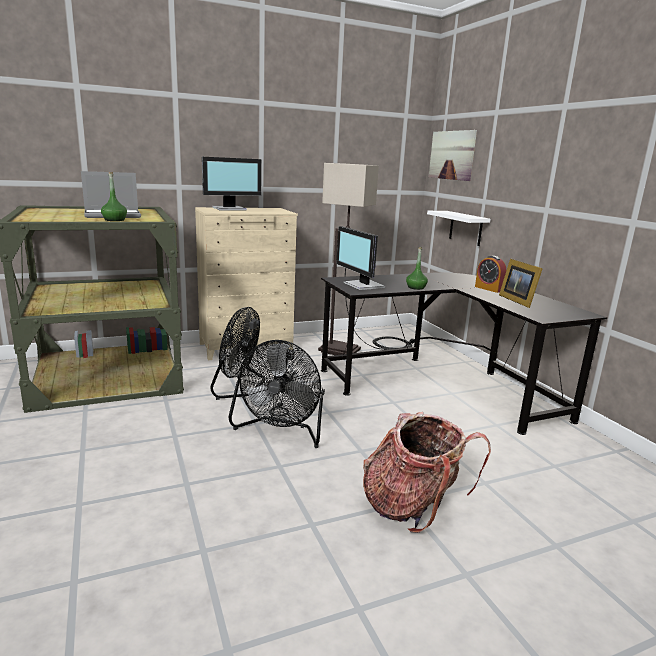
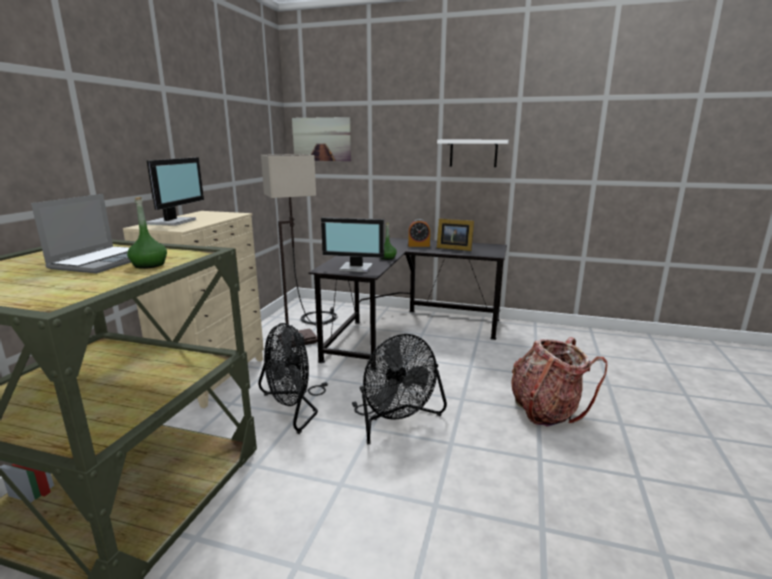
camera: 50 degrees left, 0 degrees up
(465, 228) = (354, 201): white shelf -> white shelf (473, 153)

